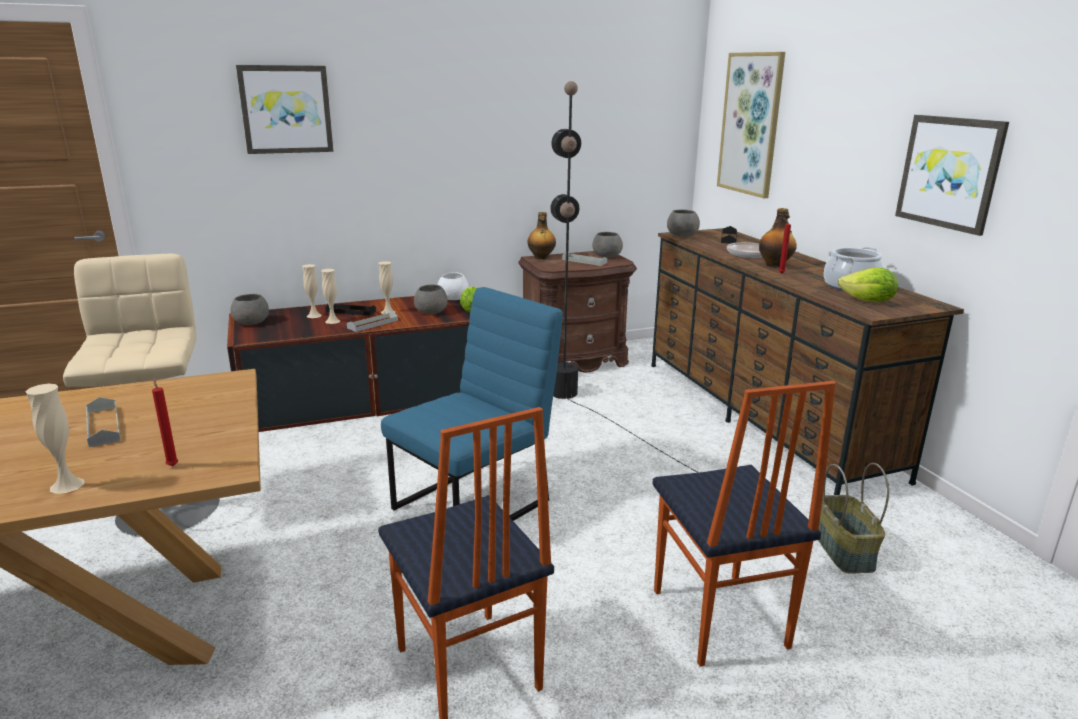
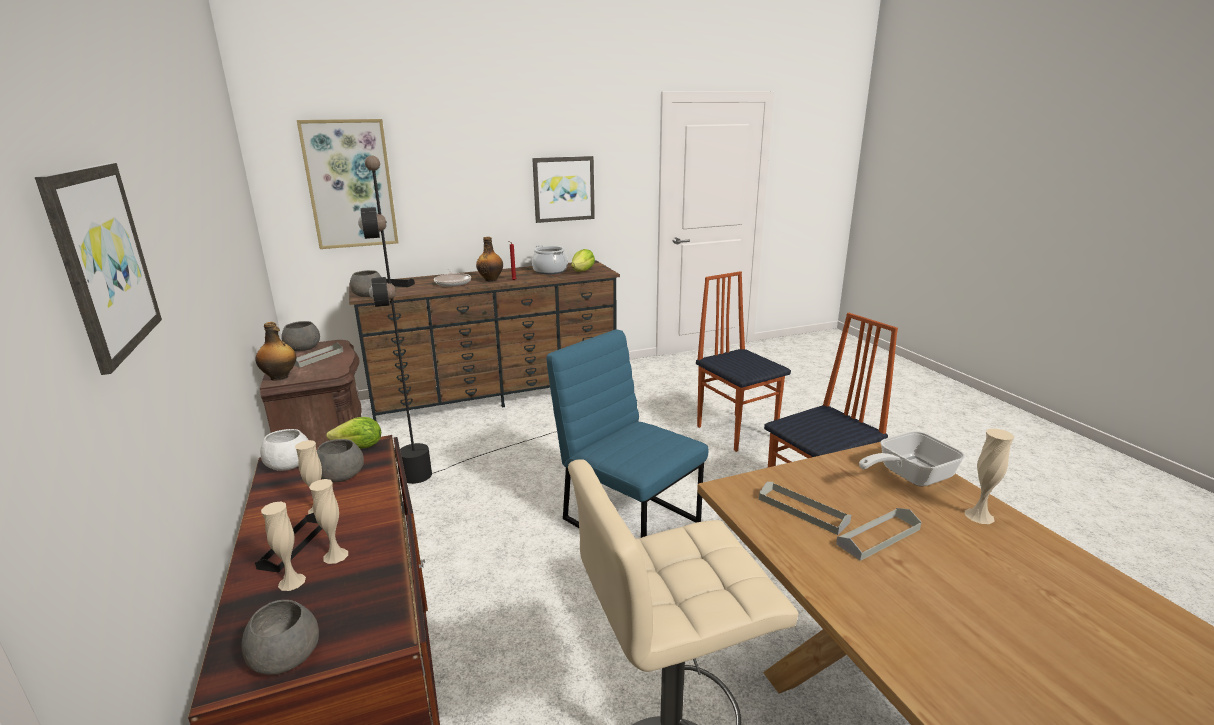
camera: 90 degrees left, 0 degrees up
(172, 465) = (908, 475): red candle -> frying pan
(372, 324) = (371, 515): grey tray -> grey tray (803, 510)
(717, 619) = (736, 431): chair -> chair turned 105 degrees counterclockwise
(845, 551) = (665, 393): basket -> none

